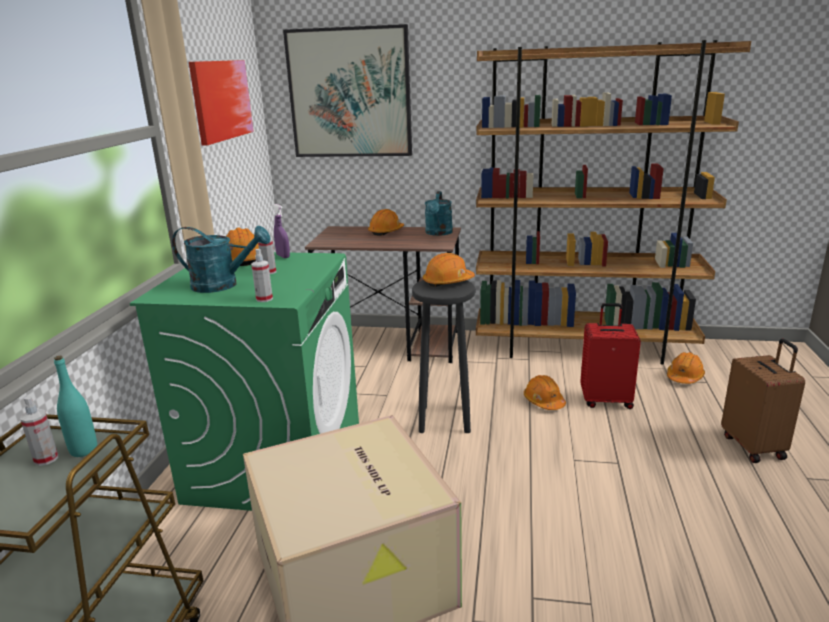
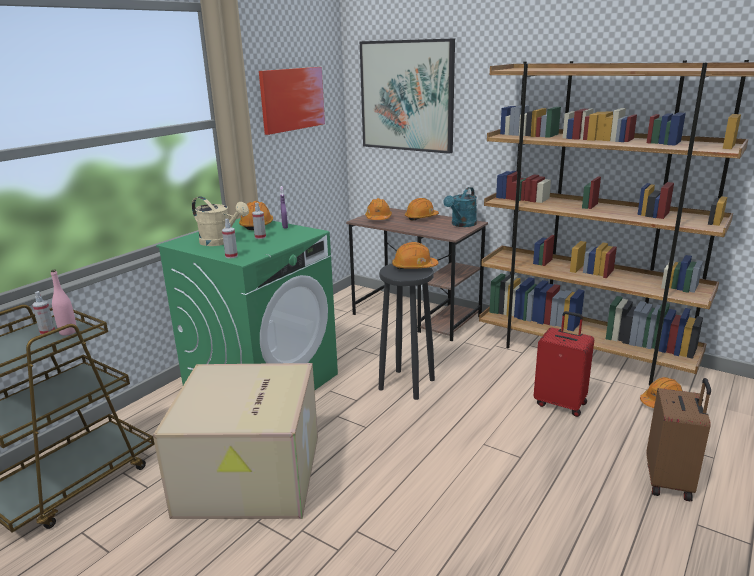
camera: 25 degrees right, 0 degrees up
(84, 450) = (68, 332): turquoise bottle -> pink bottle
(223, 285) = (221, 242): turquoise watering can -> beige watering can
(544, 401) = (502, 391): orange hard hat -> orange hard hat (378, 218)

